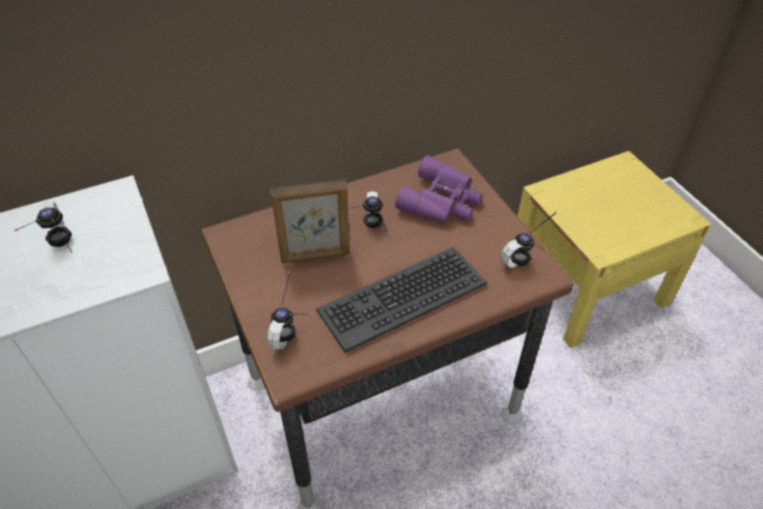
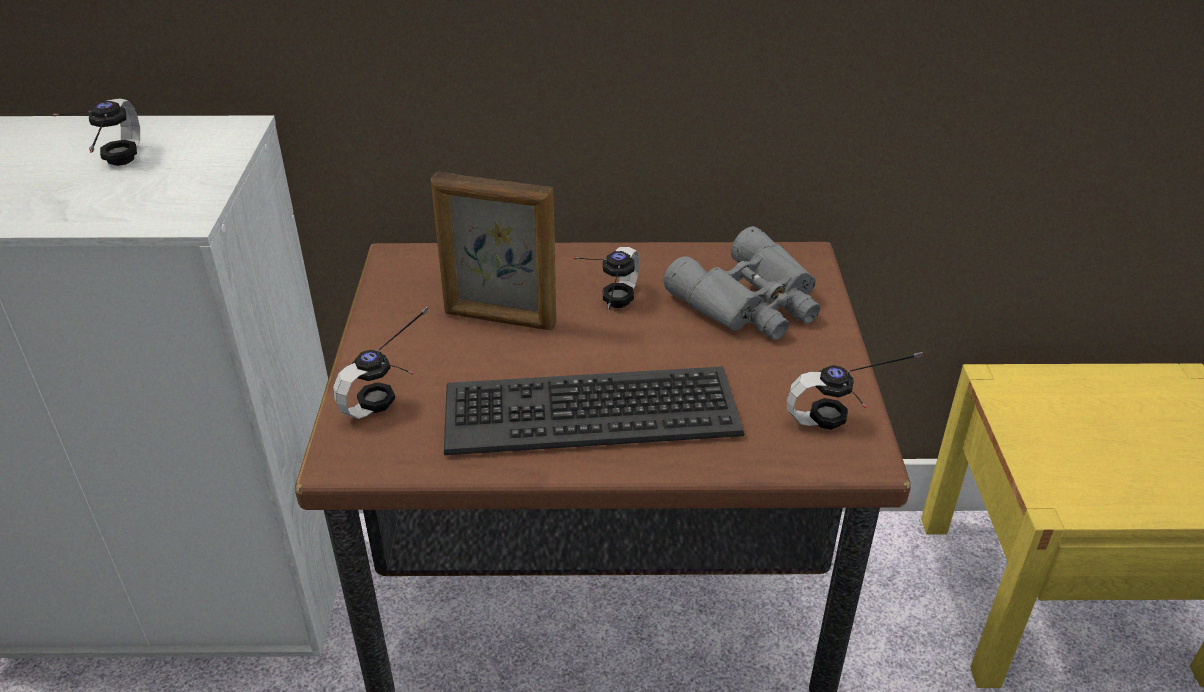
camera: 25 degrees right, 10 degrees down
(442, 201) = (752, 303): purple binoculars -> grey binoculars

